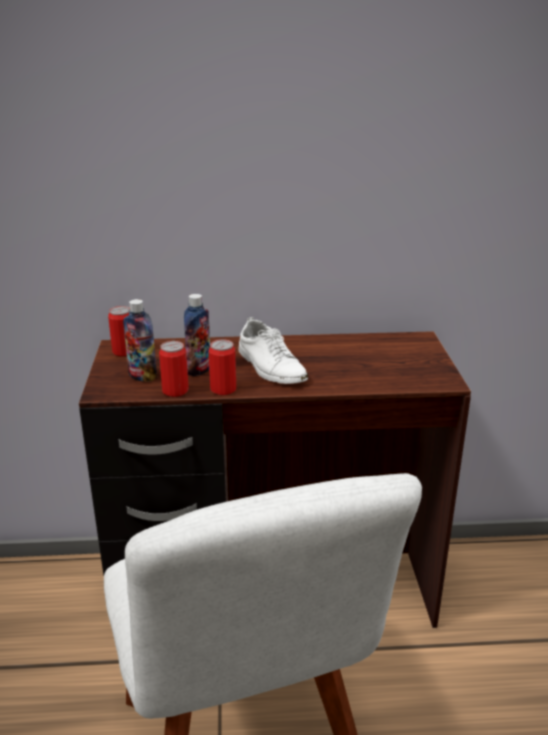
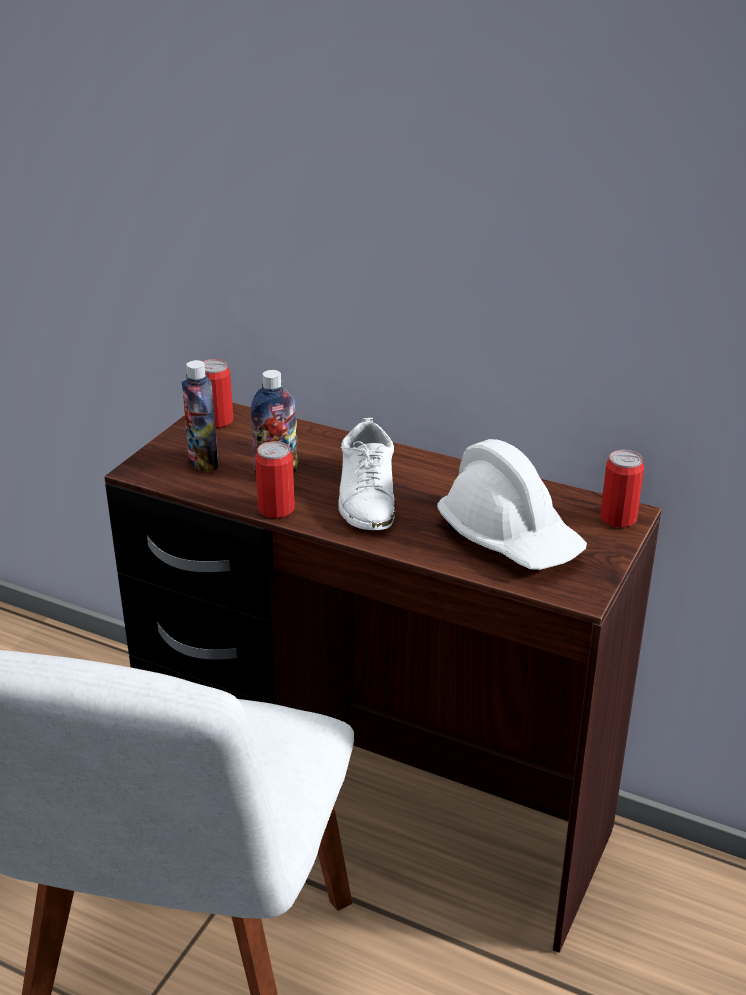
camera: 30 degrees right, 5 degrees up
(175, 391) = (219, 494): can -> can (618, 518)
(377, 365) = (510, 537): none -> white hard hat

